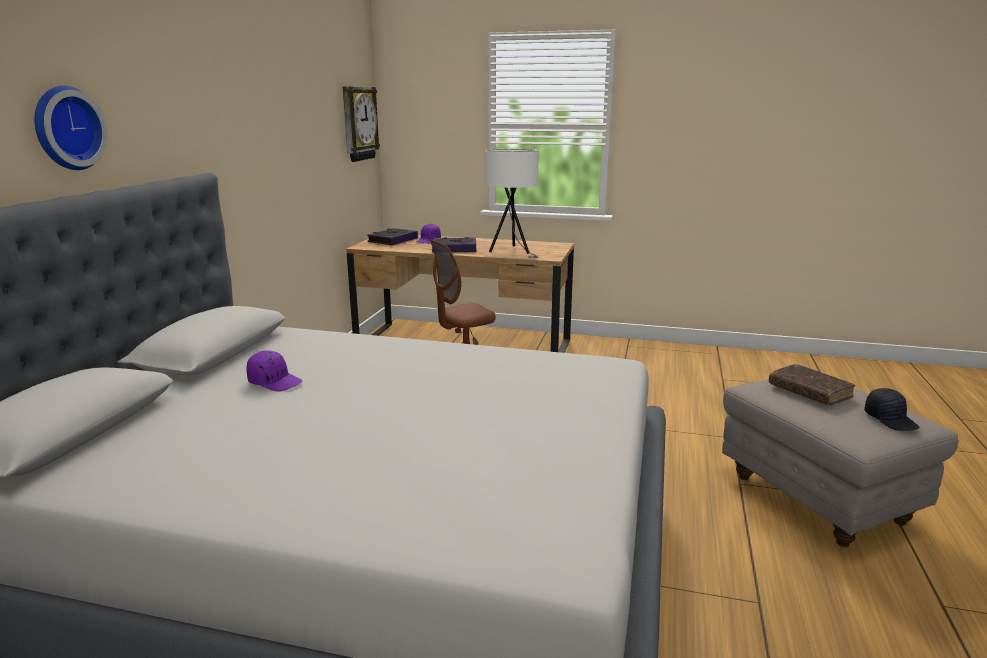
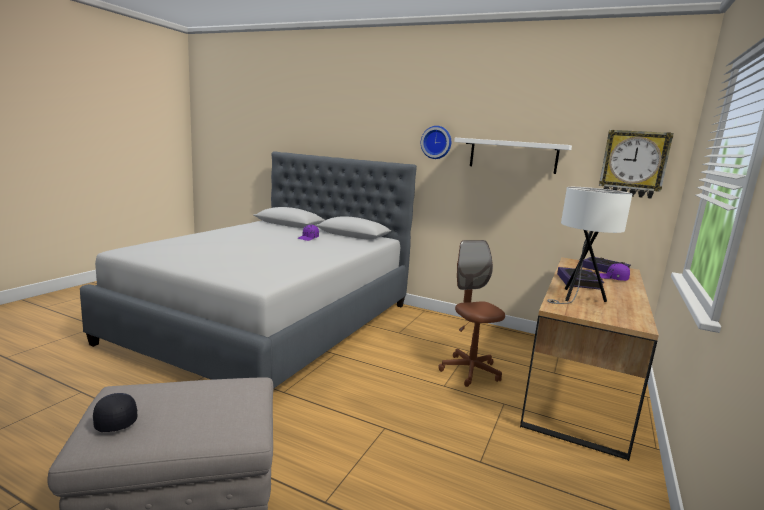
camera: 100 degrees right, 5 degrees down
(65, 128) = (357, 135): wall clock -> wall clock (436, 142)
(289, 131) = (513, 156): none -> white shelf
(809, 392) = (209, 401): brown book -> none
(891, 419) = (116, 419): black cap -> black cap turned 75 degrees clockwise

